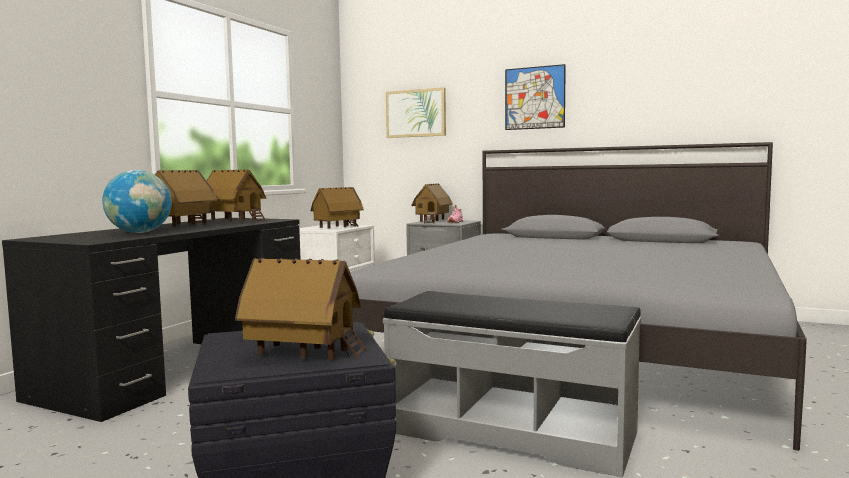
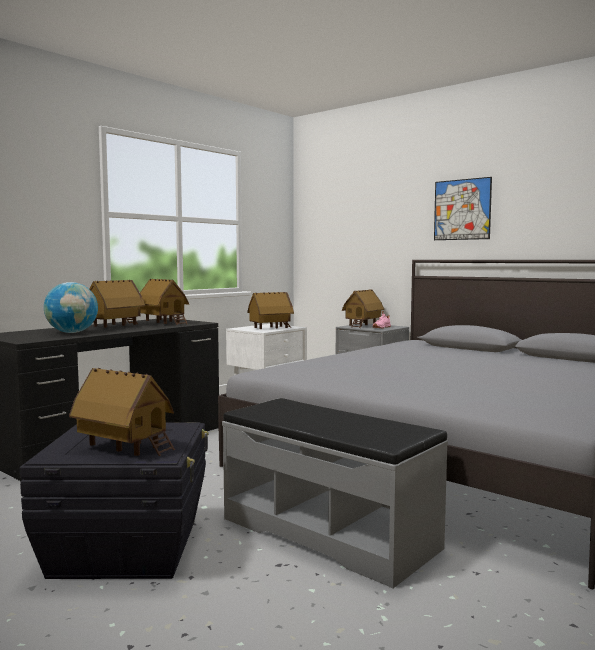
camera: 15 degrees right, 0 degrees up
(416, 113) = (355, 223): picture -> none

